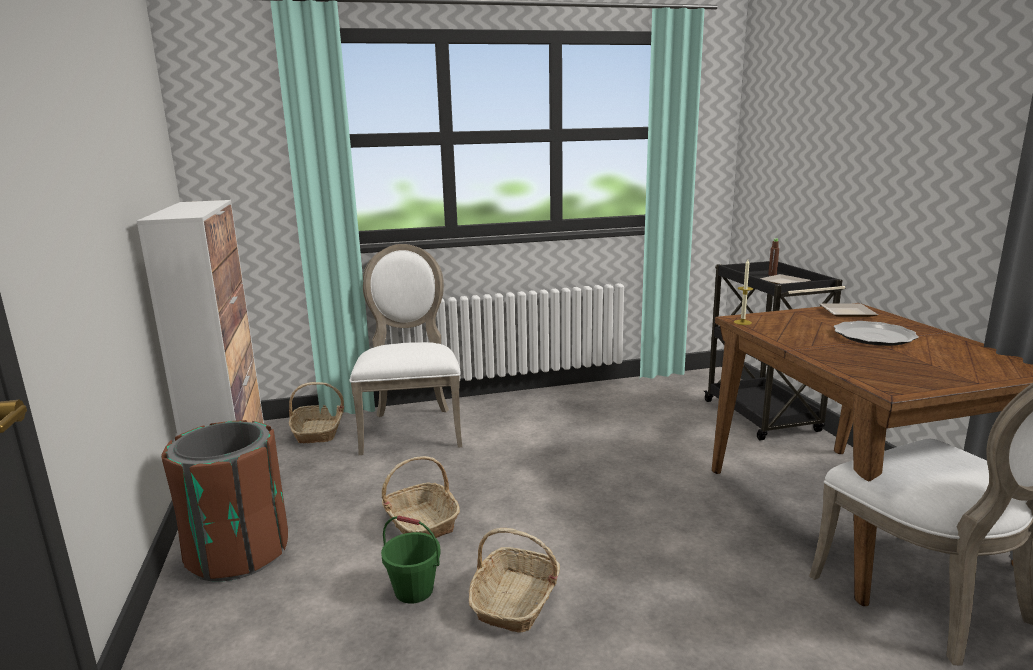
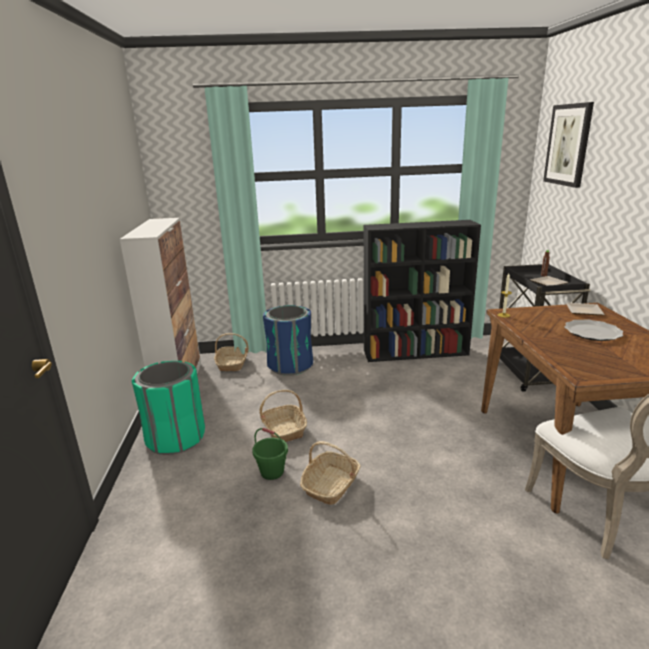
camera: 10 degrees right, 5 degrees up
(239, 552) = (176, 438): brown trash can -> green trash can
(412, 428) = (290, 365): white chair -> blue trash can
(597, 399) = (416, 352): none -> black bookcase
(791, 96) = (568, 145): none -> picture

